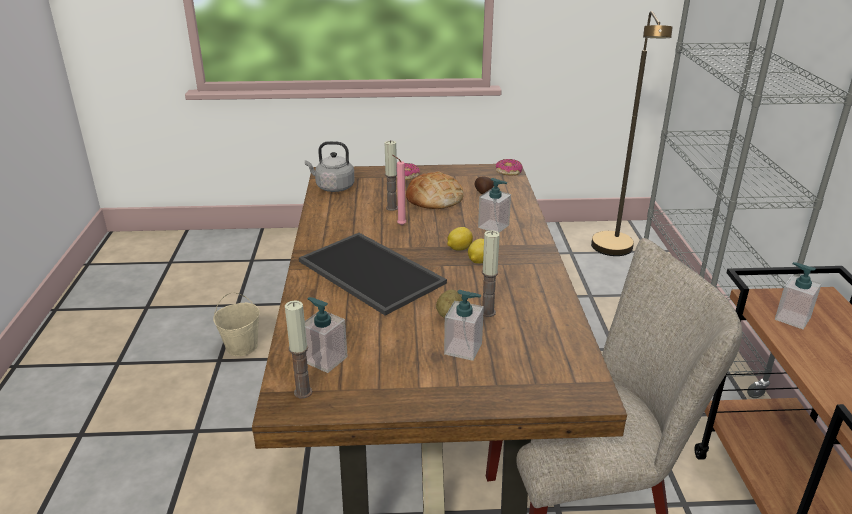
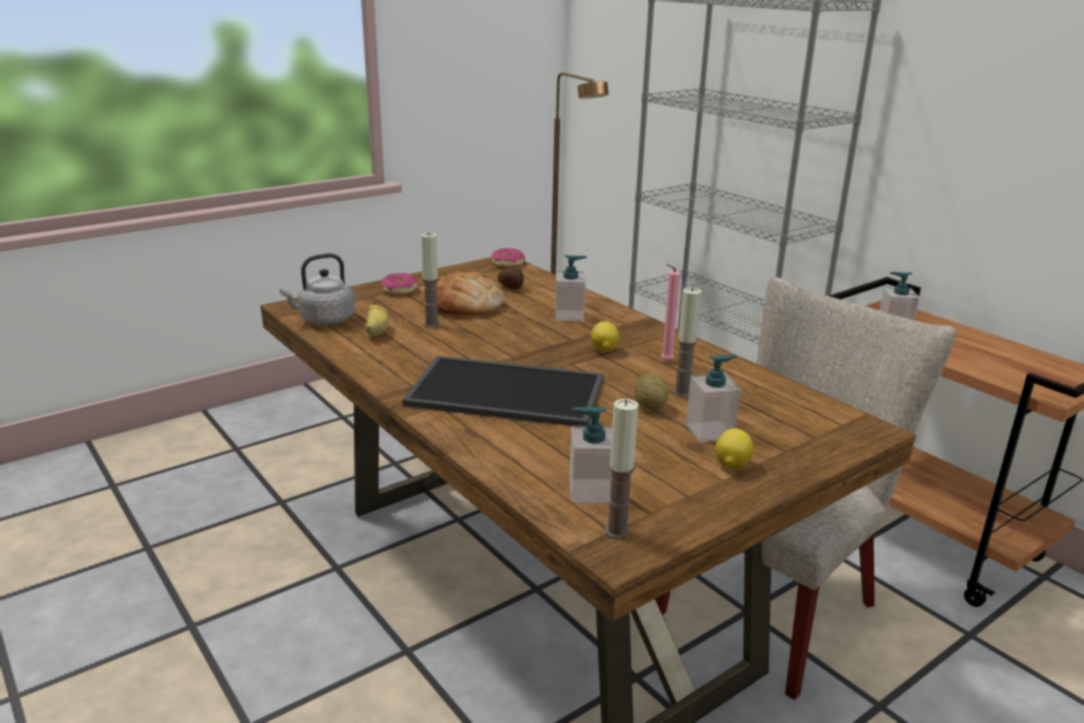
camera: 35 degrees left, 5 degrees down
(242, 346) = (210, 596): beige bucket -> none
(351, 204) = (376, 332): none -> banana
(400, 225) = (467, 338): pink candle -> pink candle (665, 361)
(459, 248) = (566, 344): lemon -> lemon (731, 465)

